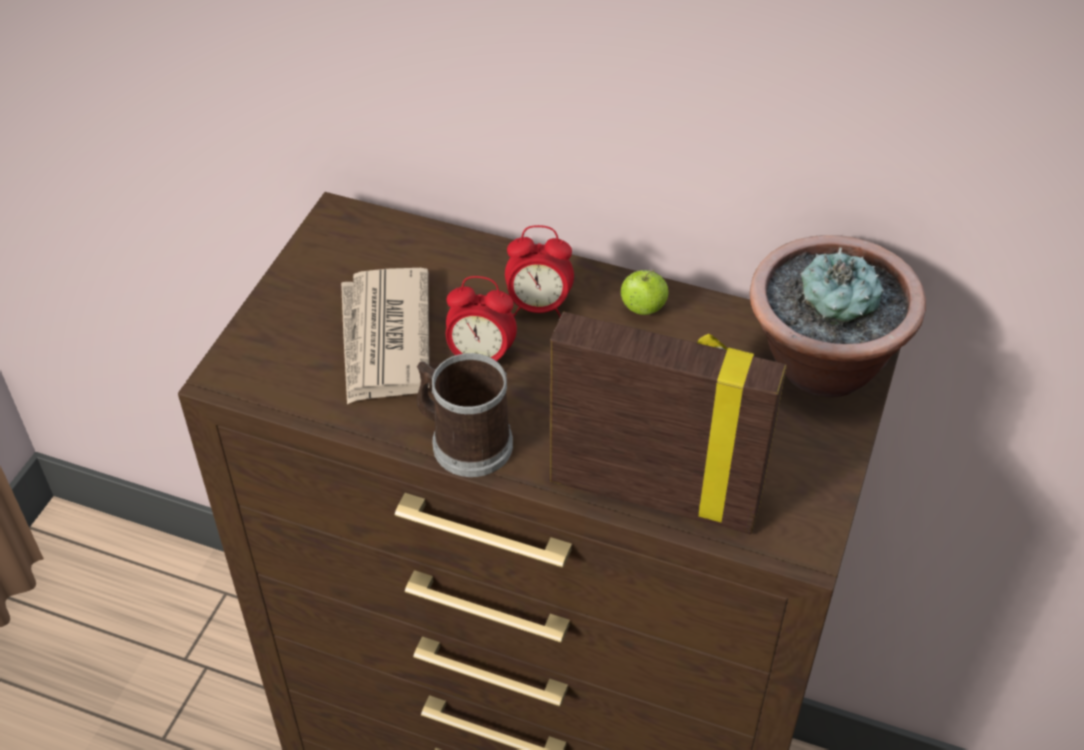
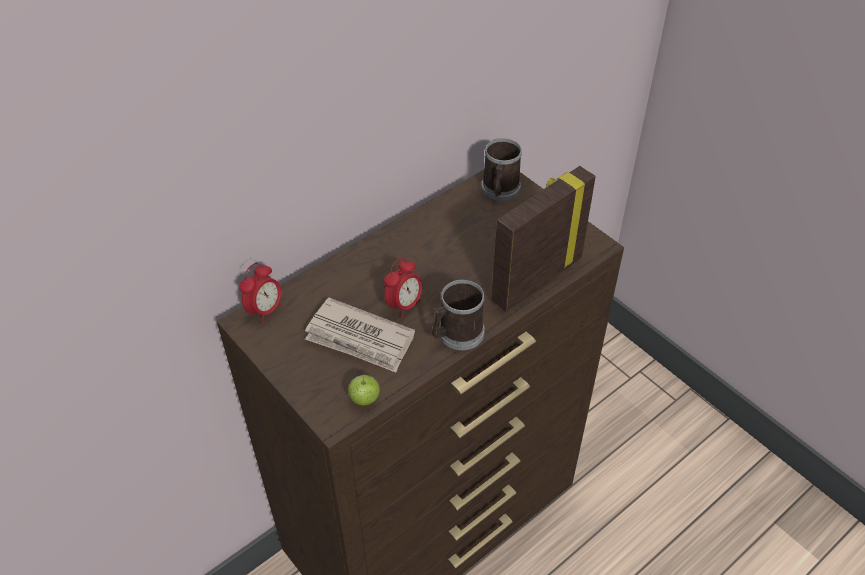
camera: 60 degrees left, 0 degrees up
(538, 307) = (386, 268): alarm clock -> alarm clock (265, 310)
(643, 309) = (418, 231): apple -> apple (364, 399)
(821, 366) = (500, 190): potted plant -> mug

